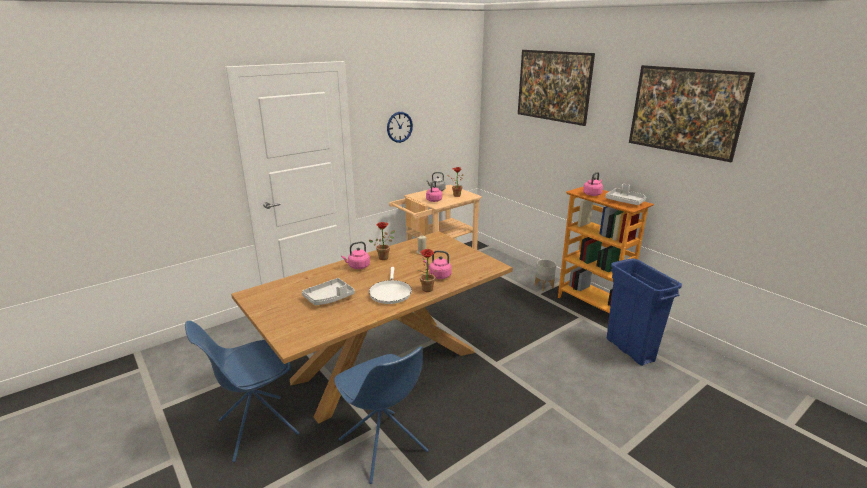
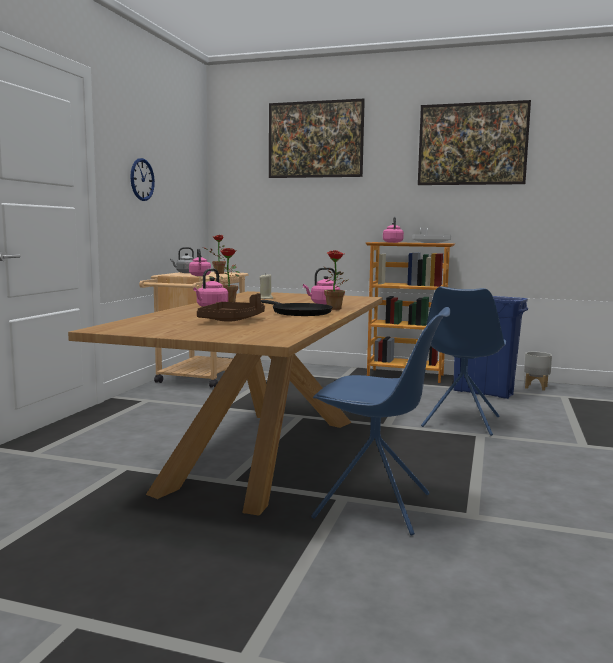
camera: 35 degrees left, 15 degrees down
(256, 428) = (171, 547): blue chair -> blue chair (460, 422)
(329, 298) = (232, 320): grey tray -> brown tray
(390, 293) = (299, 313): white frying pan -> black frying pan
(544, 286) = (341, 373): grey planter -> grey planter (536, 387)

